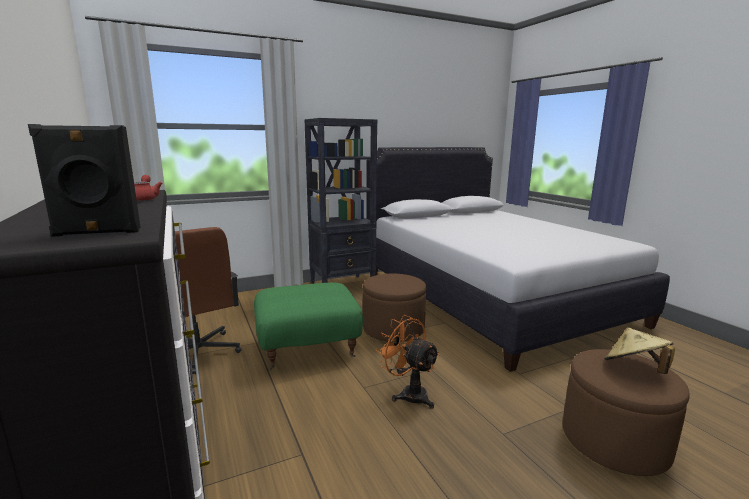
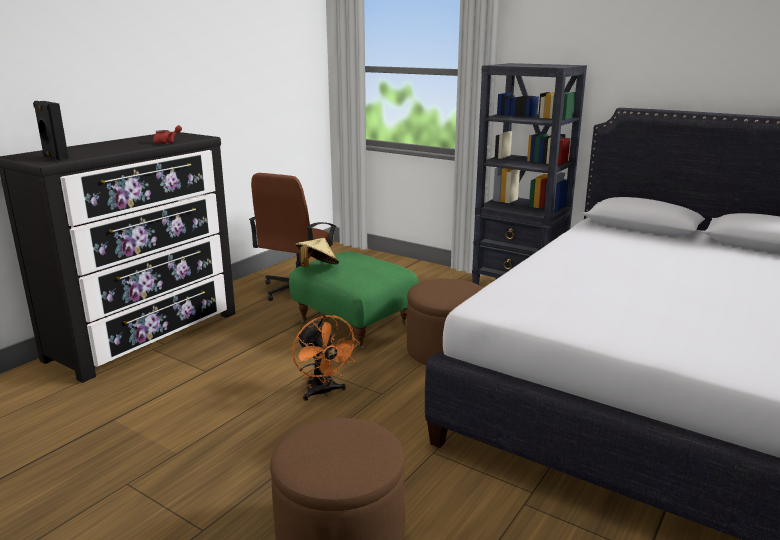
camera: 60 degrees right, 5 degrees up
(408, 393) = (323, 392): orange fan -> orange fan turned 135 degrees clockwise
(634, 368) = (345, 455): beige hat -> beige hat (317, 268)

